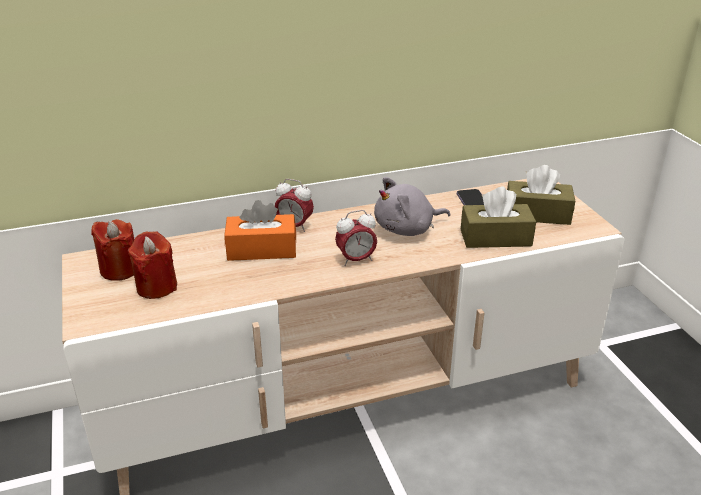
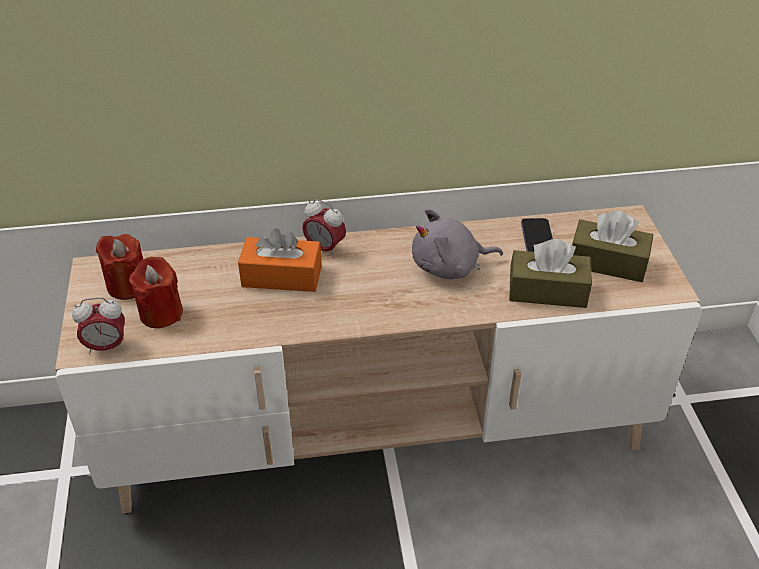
camera: 10 degrees right, 10 degrees up
(356, 260) = (380, 303): alarm clock -> alarm clock (106, 347)

